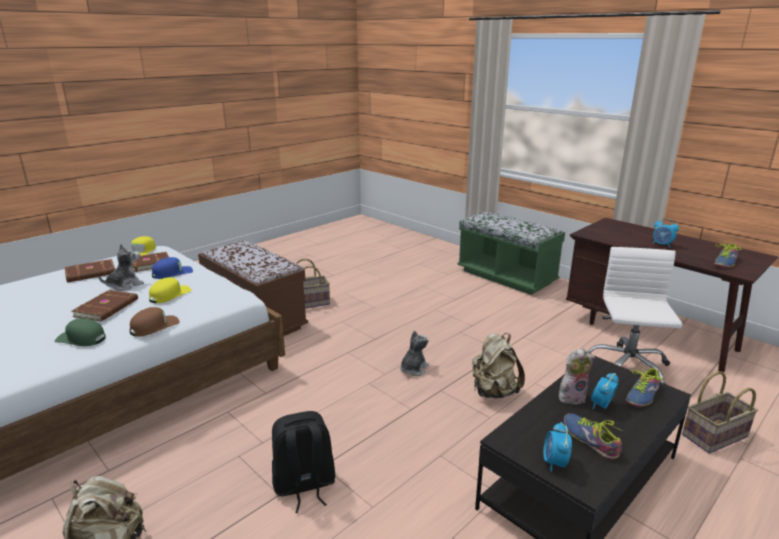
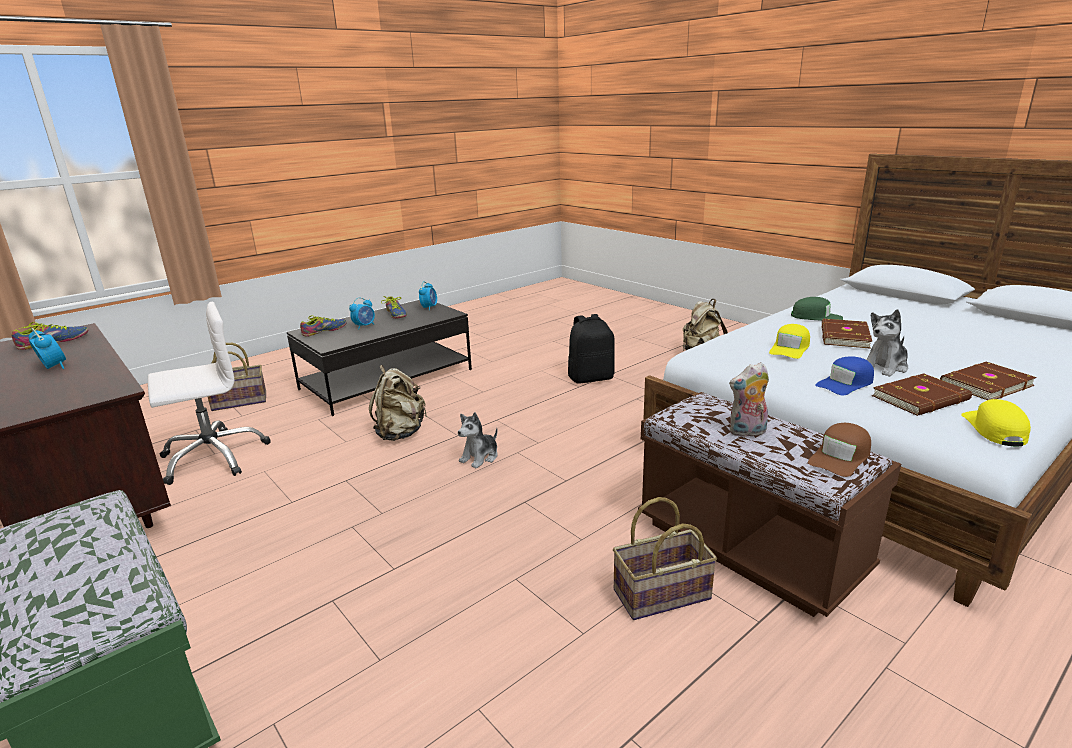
camera: 175 degrees left, 0 degrees up
(154, 326) = (759, 326): brown cap -> brown cap (840, 457)
(572, 396) = (380, 330): plush toy -> plush toy (747, 432)
(627, 367) = (214, 457): white office chair -> white office chair turned 135 degrees counterclockwise

